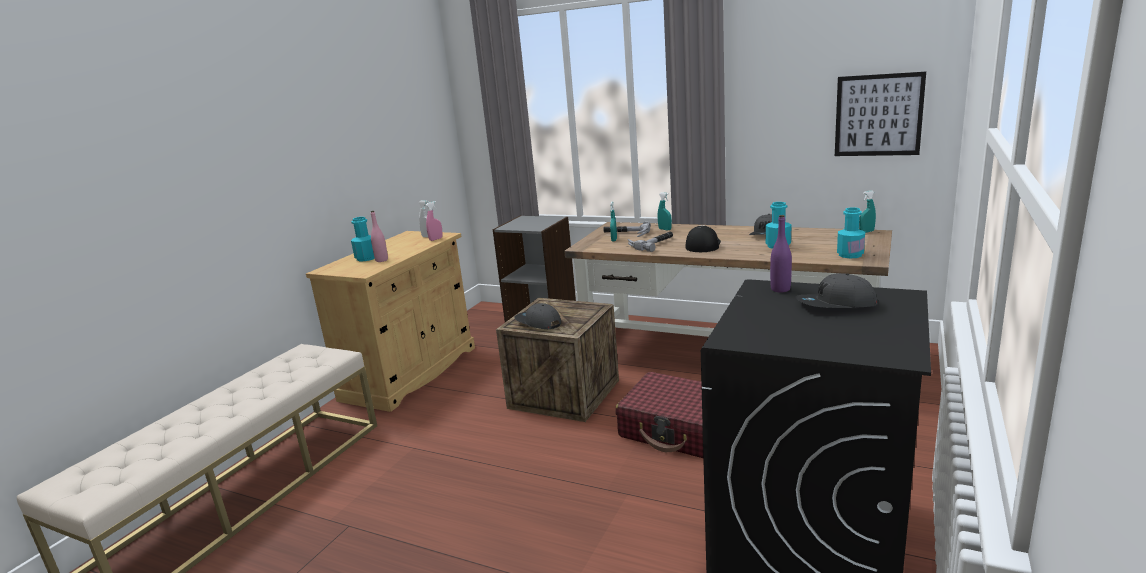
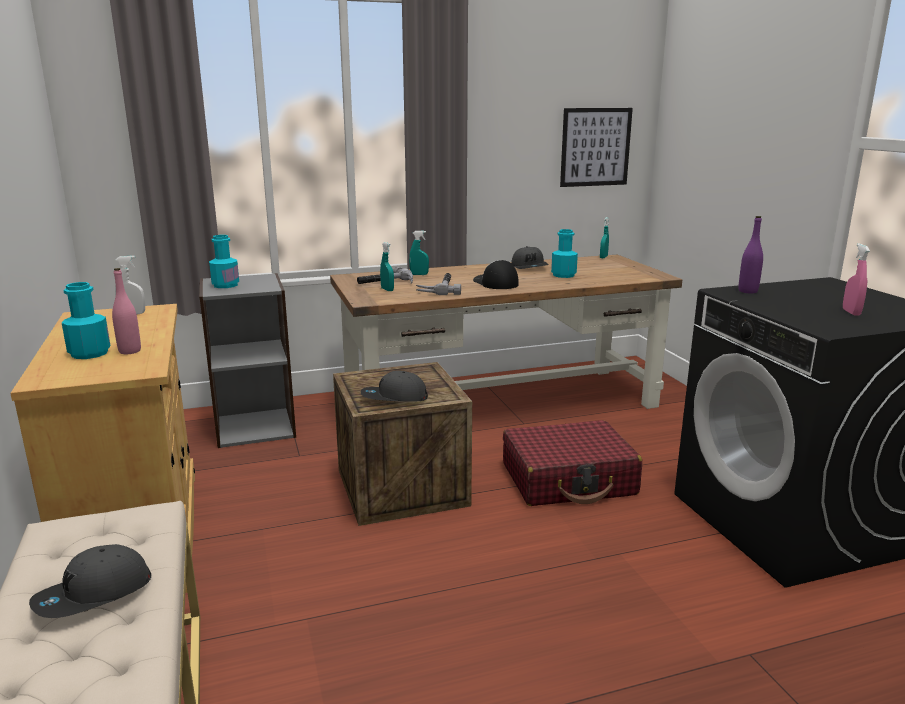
camera: 45 degrees left, 0 degrees up
(436, 239) = (156, 315): pink spray bottle -> pink spray bottle (851, 312)
(835, 305) = (814, 294): grey cap -> grey cap (93, 595)
(850, 255) = (635, 274): turquoise bottle -> turquoise bottle (225, 285)

